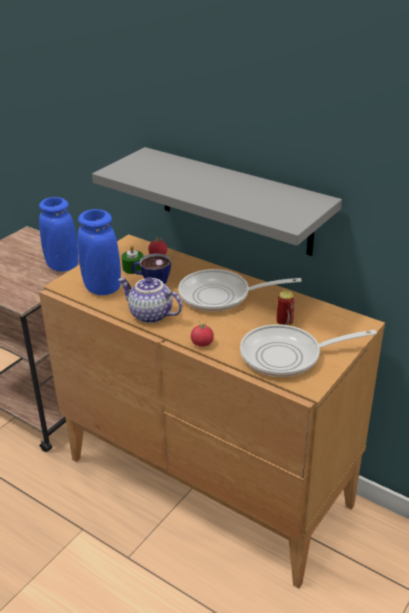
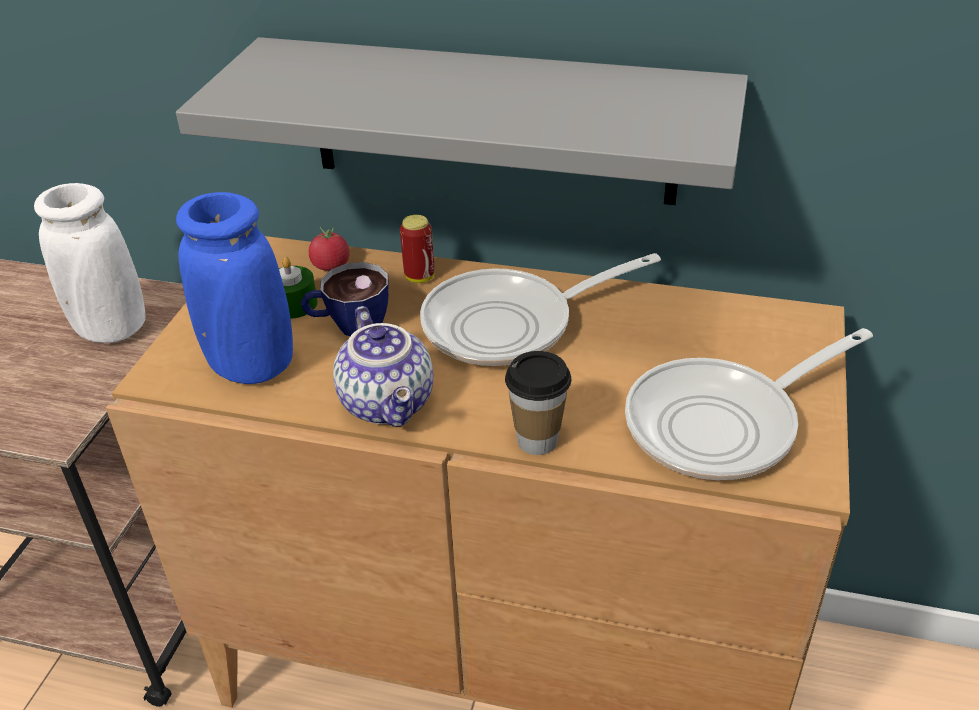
camera: 20 degrees left, 5 degrees up
(62, 266) = (111, 329): blue vase -> white vase
(150, 315) = (390, 403): teapot -> teapot turned 120 degrees counterclockwise
(202, 343) = (537, 441): tomato -> cup
(284, 324) = (669, 354): can -> can (419, 277)

